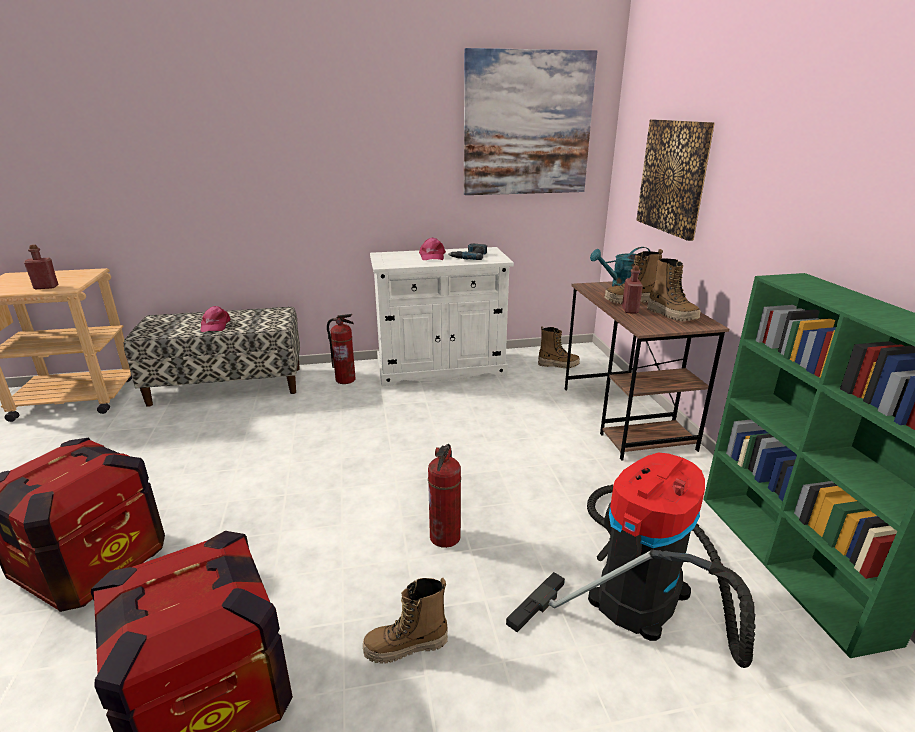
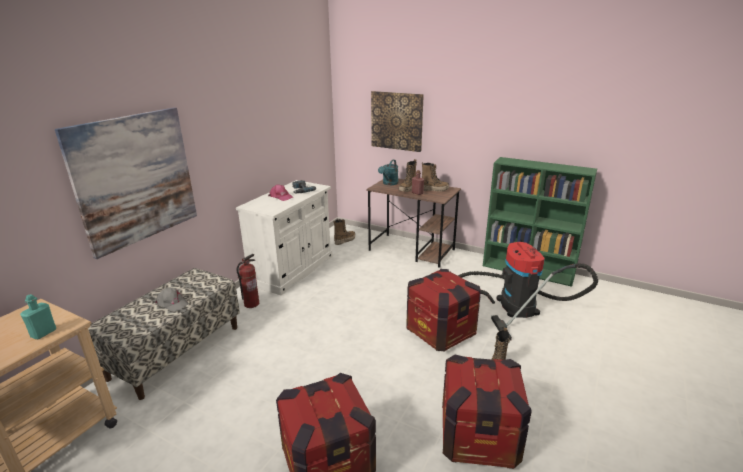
camera: 50 degrees left, 0 degrees up
(46, 287) = (43, 333): red bottle -> turquoise bottle
(215, 325) = (172, 303): pink cap -> grey cap
(445, 537) = (440, 332): fire extinguisher -> crate
(527, 124) = (298, 99): picture -> picture (135, 179)

